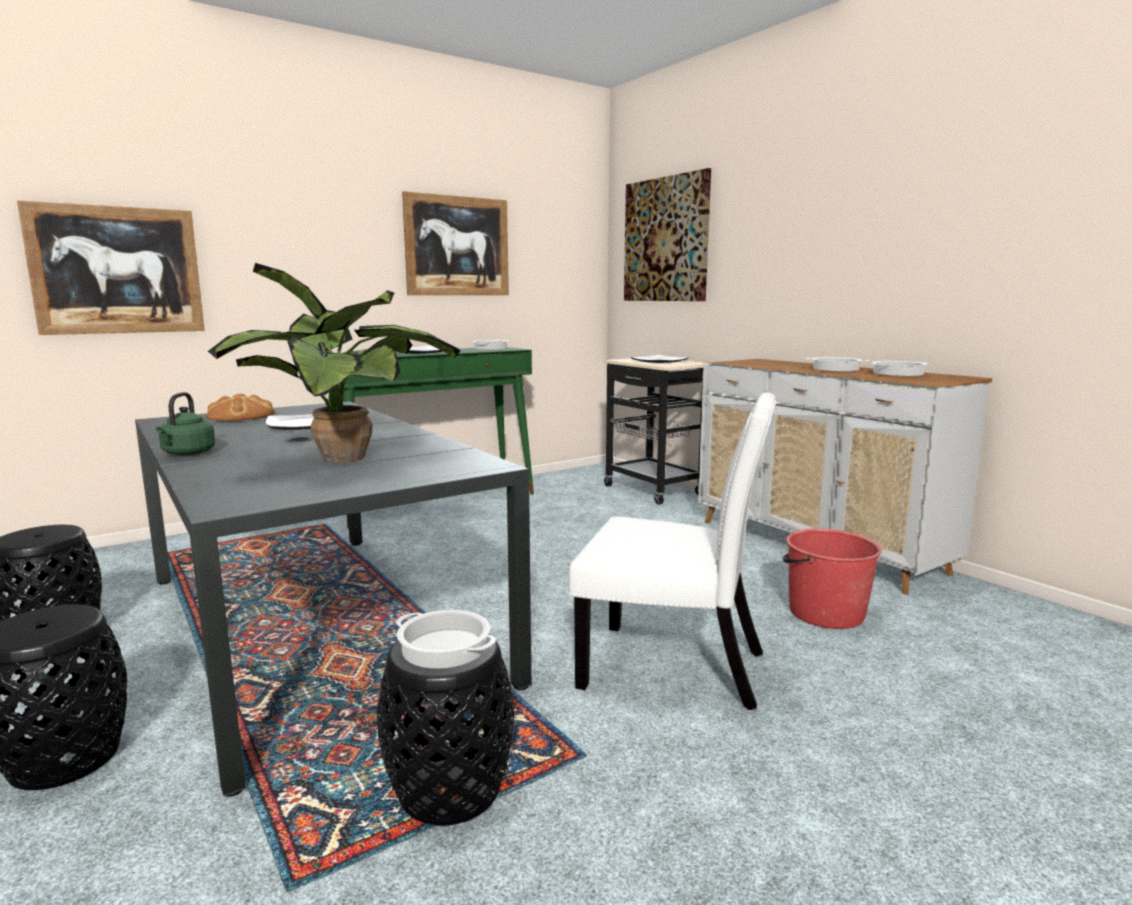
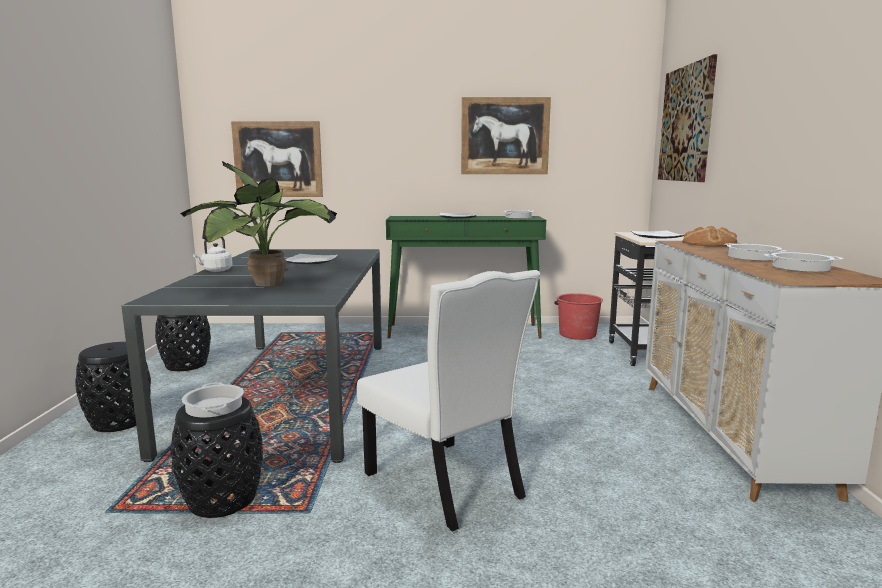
camera: 35 degrees right, 0 degrees up
(187, 453) = (215, 270): green kettle -> white kettle
(240, 416) = (297, 252): bread -> bread (708, 243)
(825, 613) = (636, 489): red bucket -> red bucket (577, 334)

